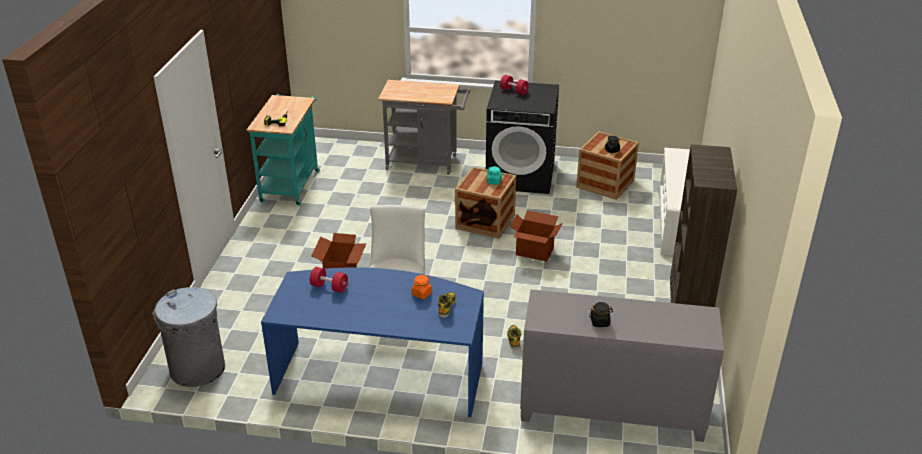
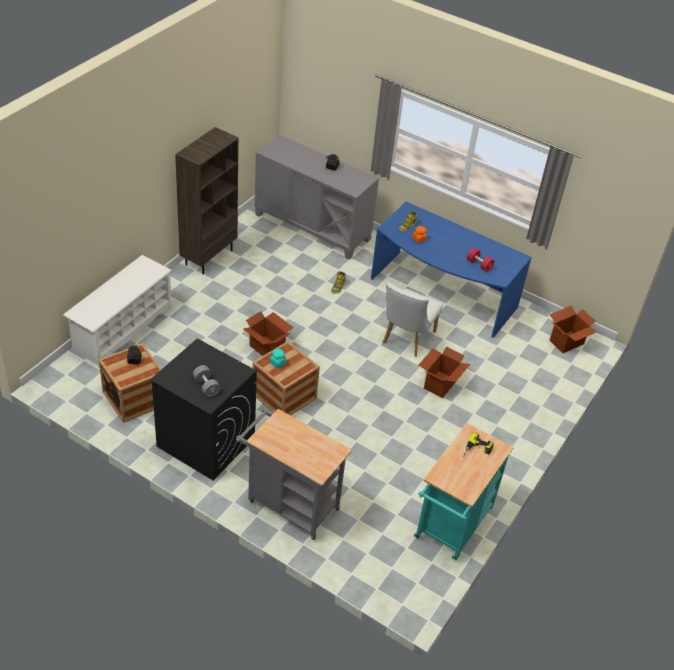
camera: 160 degrees left, 10 degrees up
(197, 369) = (567, 342): grey trash can -> cardboard box
(514, 91) = (206, 386): red dumbbell -> grey dumbbell

